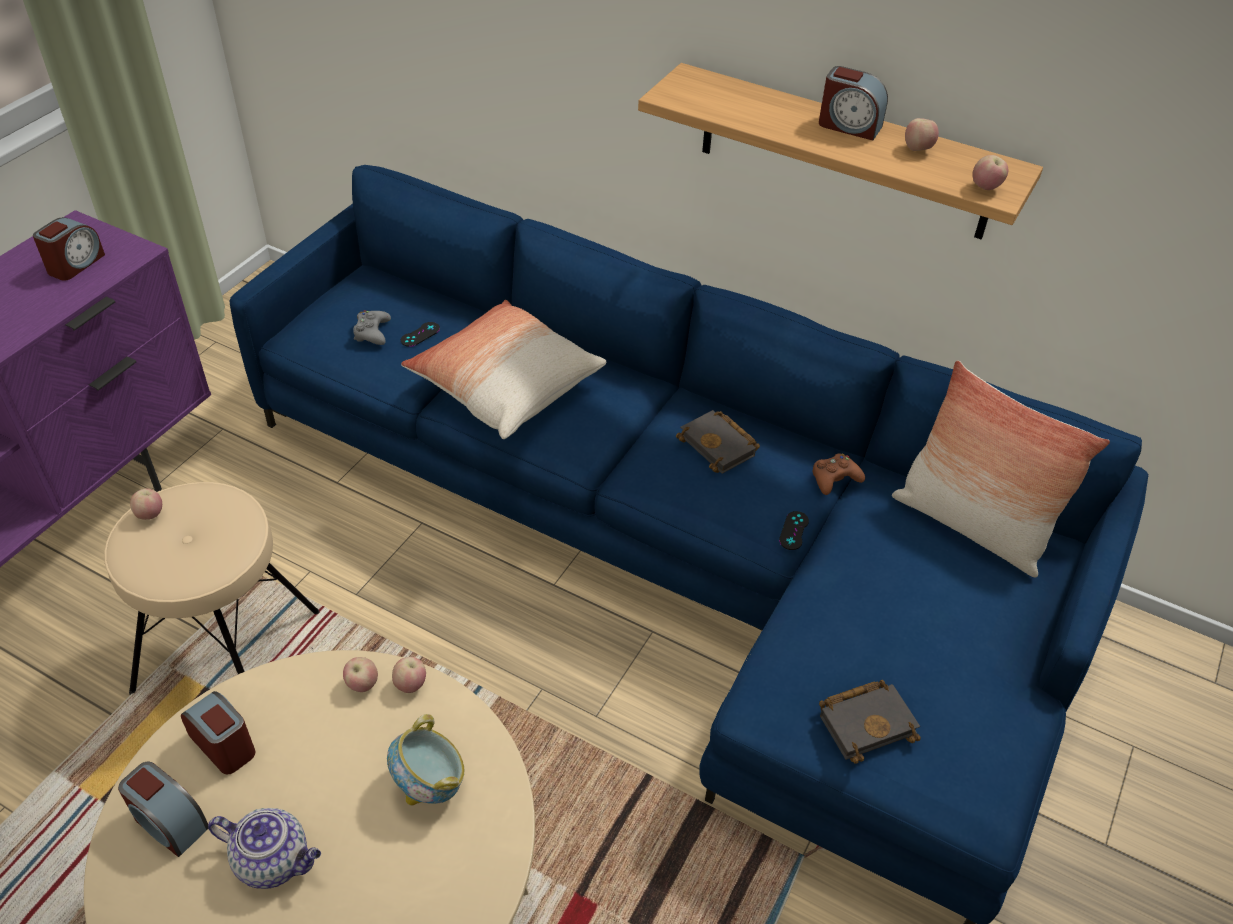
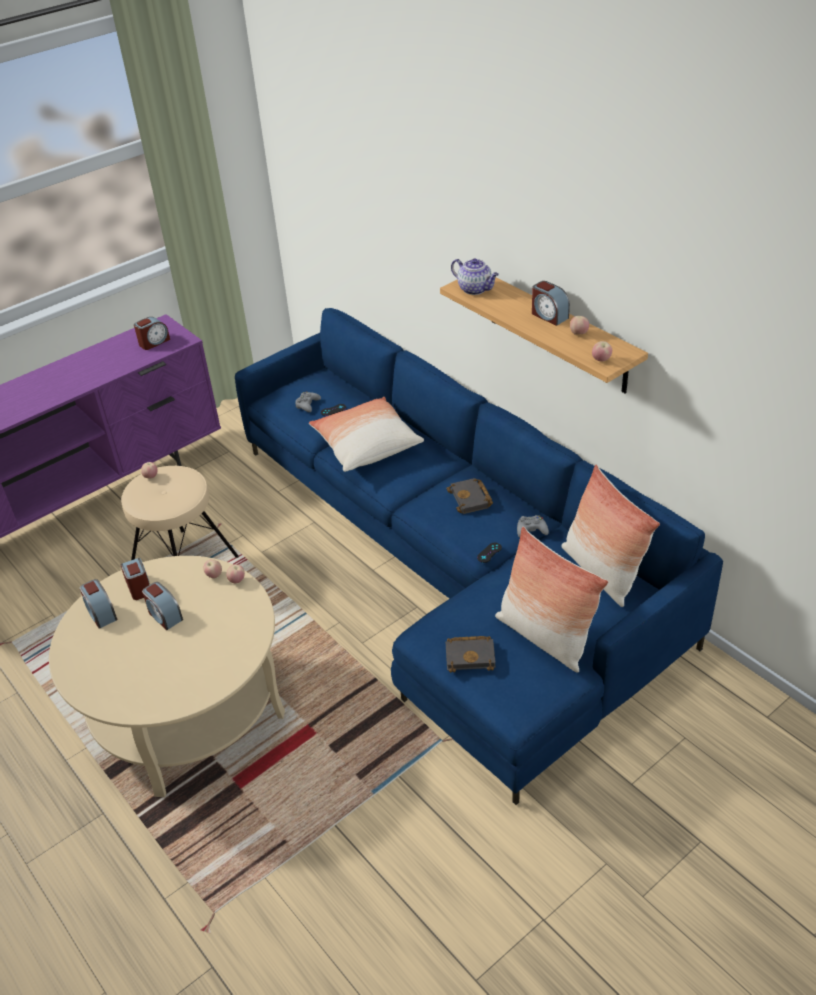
camera: 25 degrees right, 5 degrees down
(275, 860) = (139, 640): teapot -> teapot (475, 289)
(303, 793) = (164, 616): none -> alarm clock
(430, 784) = (224, 626): bowl -> none
(834, 478) = (531, 530): brown game controller -> grey game controller
(956, 657) = (544, 637): none -> pillow

